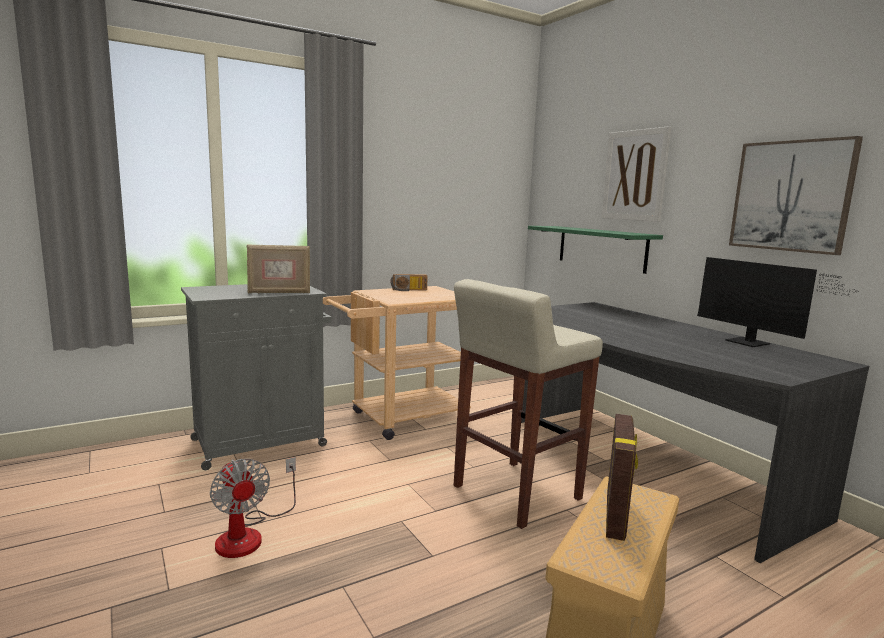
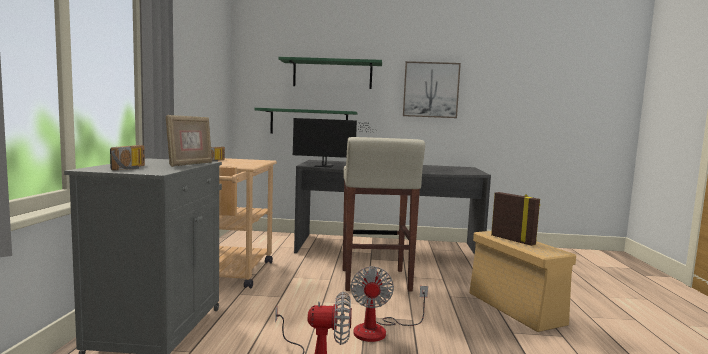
camera: 55 degrees left, 5 degrees down
(221, 290) = (132, 168): none -> radio
(376, 541) = (379, 330): none -> fan
(635, 175) = (332, 74): picture -> green shelf
(752, 343) = (428, 166): monitor -> monitor (327, 166)

